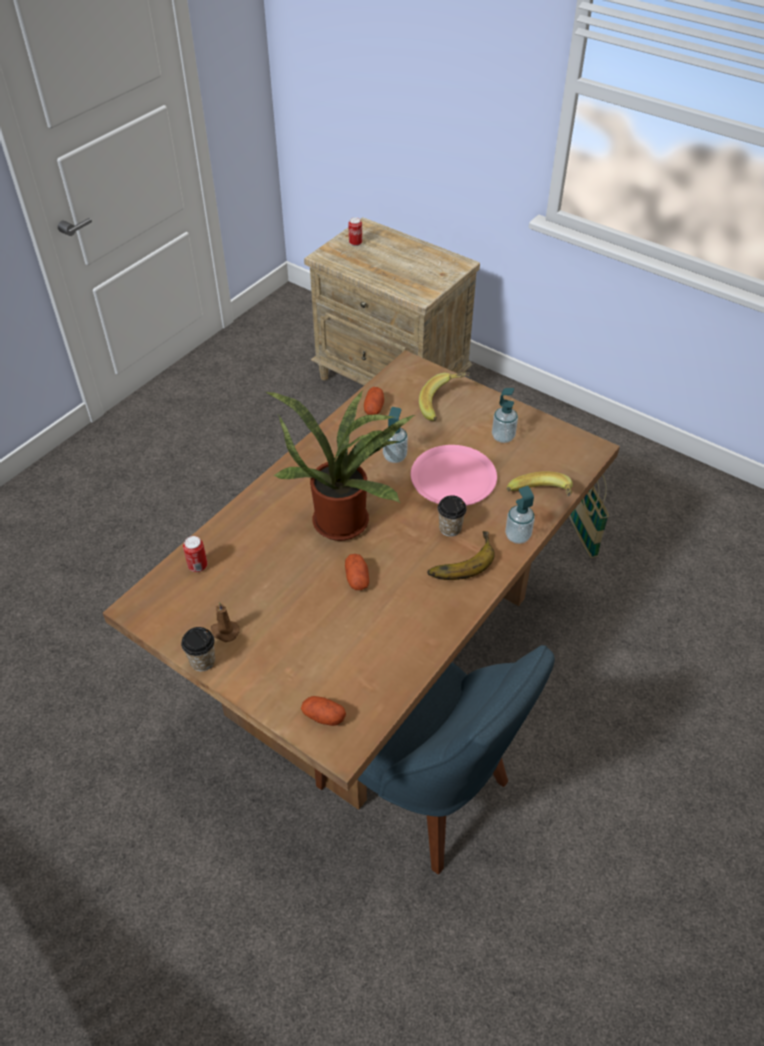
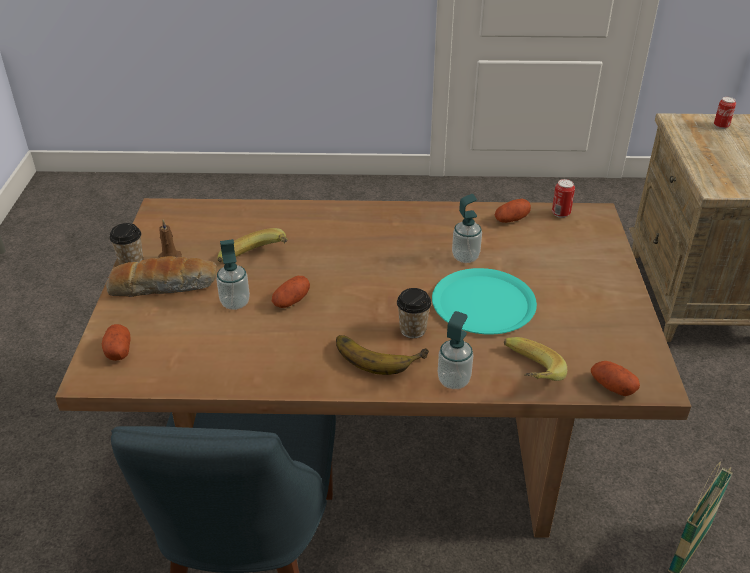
camera: 55 degrees right, 10 degrees down
(198, 566) = (226, 216): can -> can (560, 214)
(261, 651) = (164, 286): none -> bread
(344, 518) = (355, 263): potted plant -> none
(444, 405) = (573, 256): banana -> banana (257, 261)
(453, 477) = (483, 303): pink plate -> turquoise plate
(503, 437) = (582, 311): soap dispenser -> soap dispenser (235, 303)
(580, 467) = (612, 386): none -> potato

